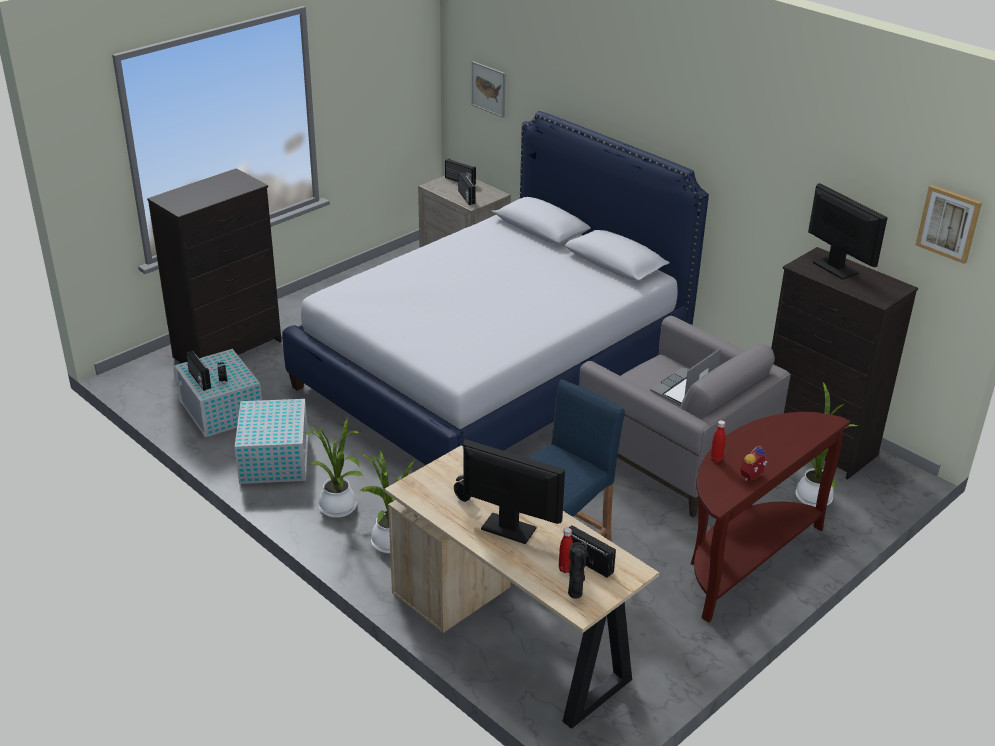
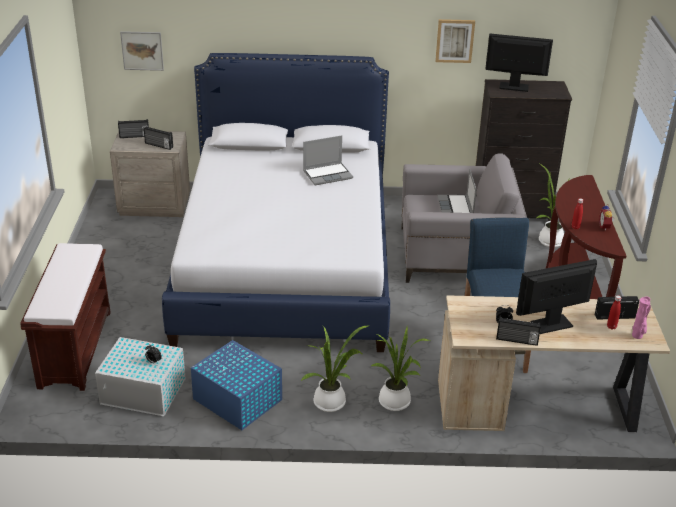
camera: 45 degrees left, 0 degrees up
(199, 380) = (133, 371): radio -> radio (517, 340)
(229, 349) = (75, 348): black dresser -> brown bench
(275, 458) = (237, 399): white storage box -> blue storage box
(562, 287) = (328, 174): none -> laptop
(575, 594) = (637, 336): black vase -> pink vase
(949, 223) = (577, 32): picture -> picture (454, 40)

